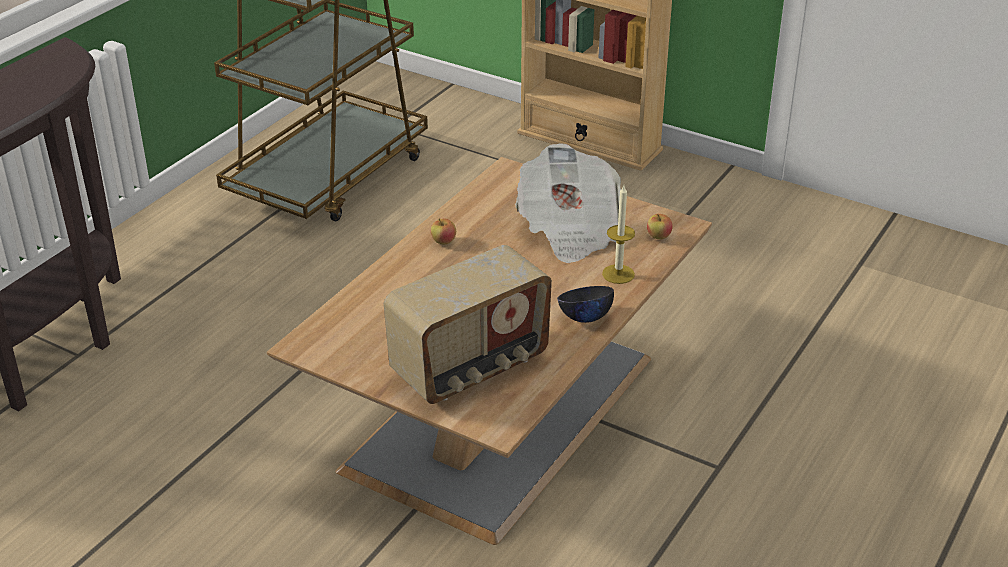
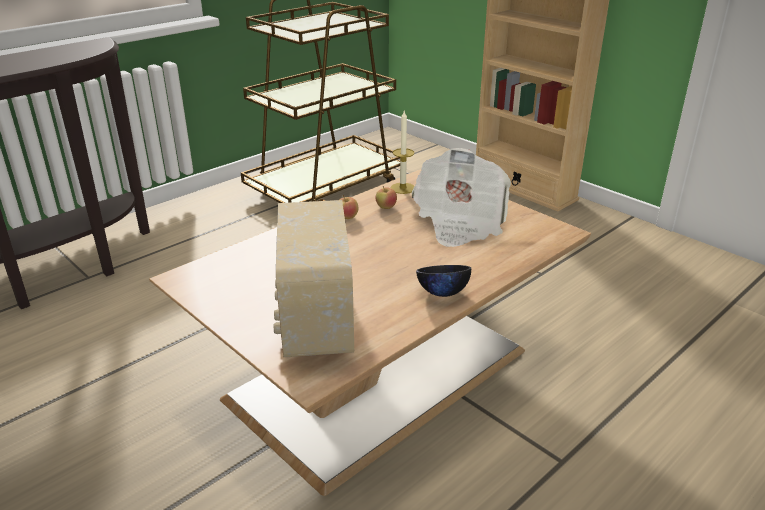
camera: 15 degrees right, 5 degrees down
(471, 368) = (314, 319): radio -> radio turned 105 degrees clockwise
(618, 274) = (488, 261): candle -> candle (402, 188)
(659, 236) = (537, 237): apple -> apple (386, 207)

